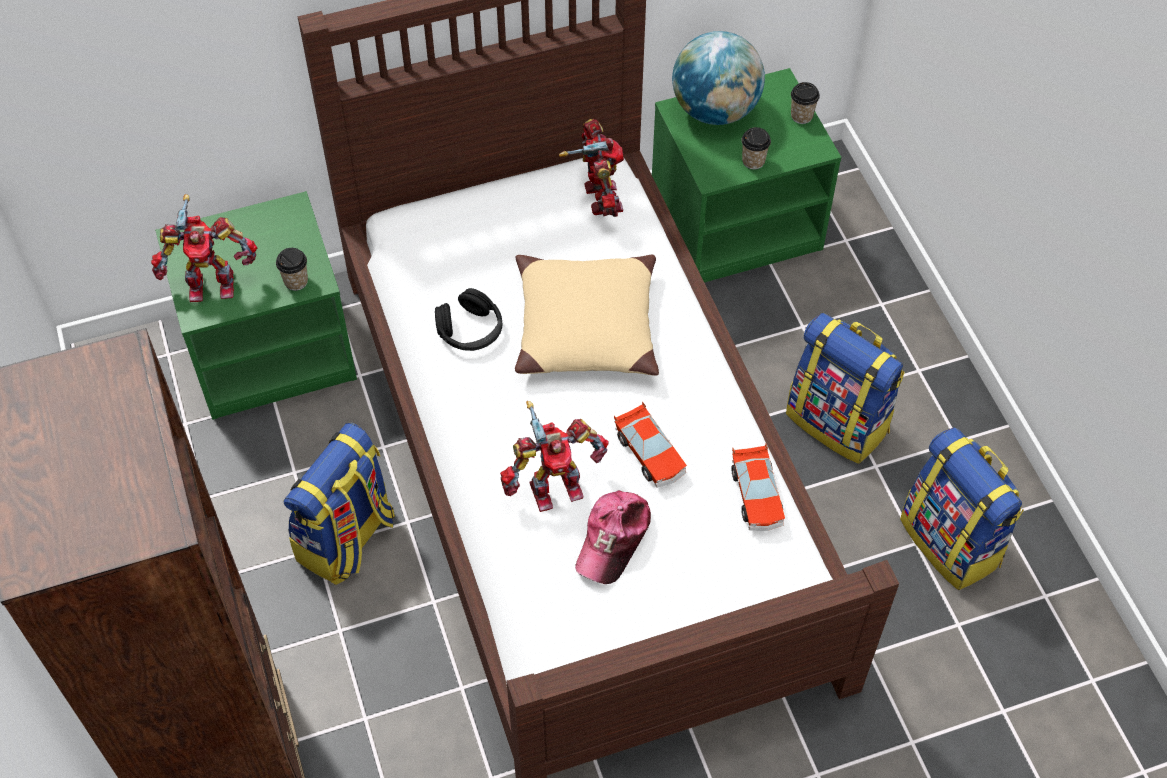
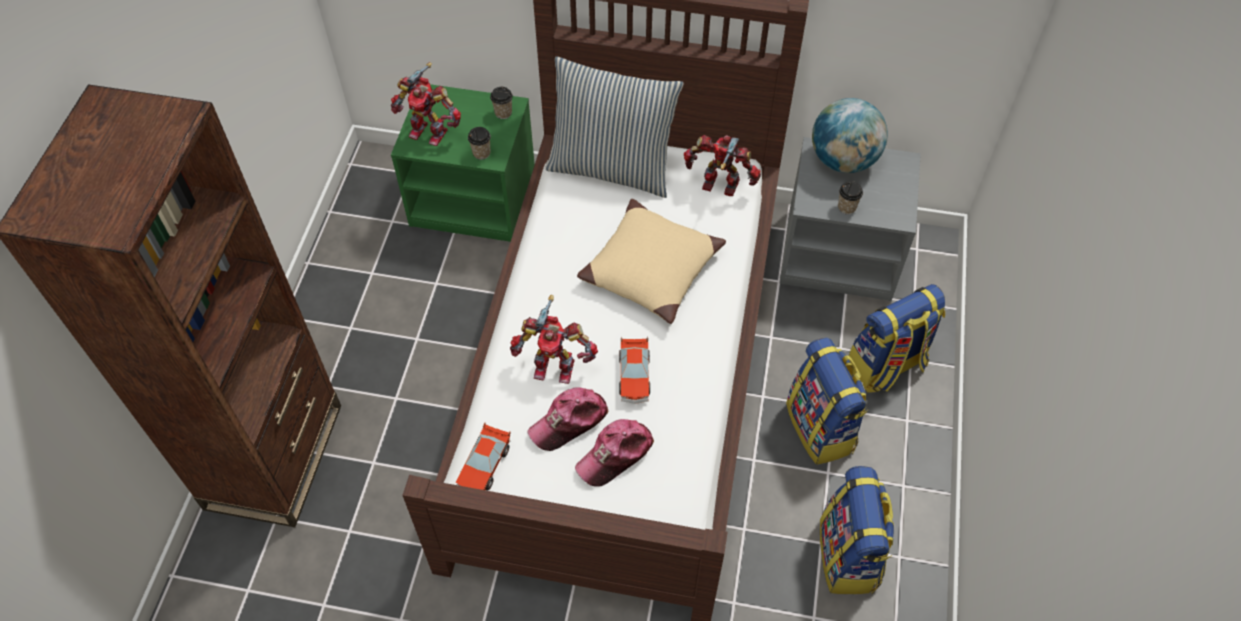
camera: 30 degrees right, 0 degrees up
(347, 539) = (439, 342): backpack -> backpack (886, 366)
(461, 231) = (612, 168): none -> pillow
(470, 330) = (572, 236): black headphones -> none
(599, 199) = (720, 187): toy robot -> toy robot turned 90 degrees counterclockwise
(689, 549) = (615, 455): none -> cap
(736, 222) = (840, 253): green nightstand -> grey nightstand
(756, 496) = (688, 443): toy car -> toy car (484, 466)
(801, 116) = (905, 191): cup -> cup (503, 113)

